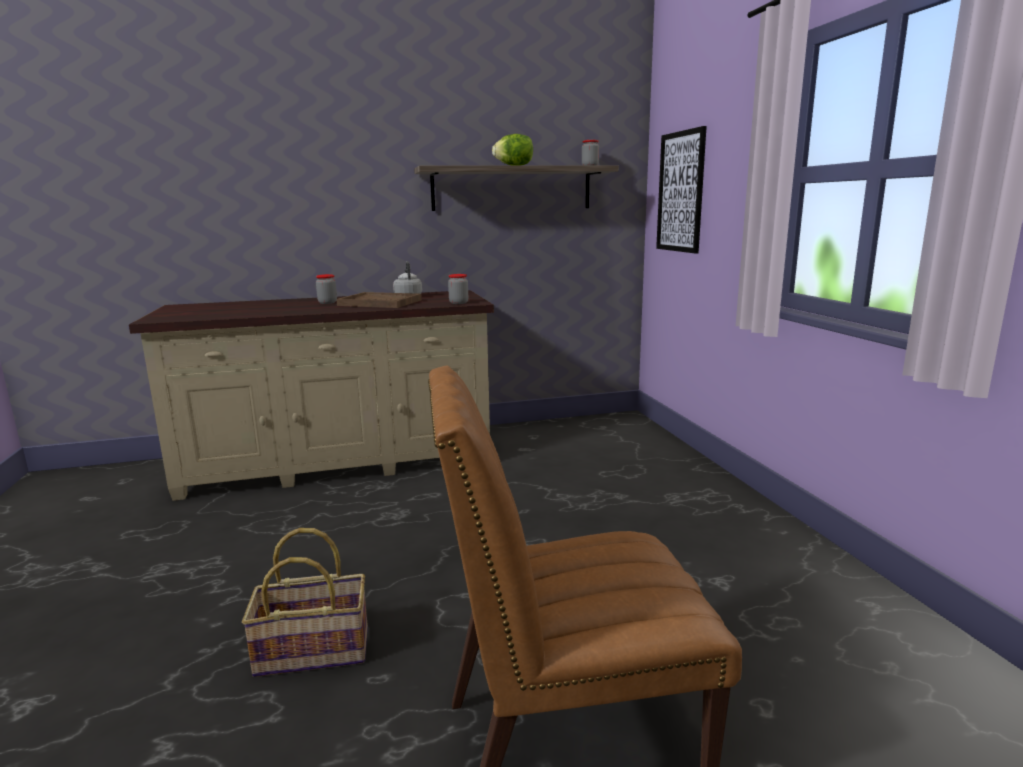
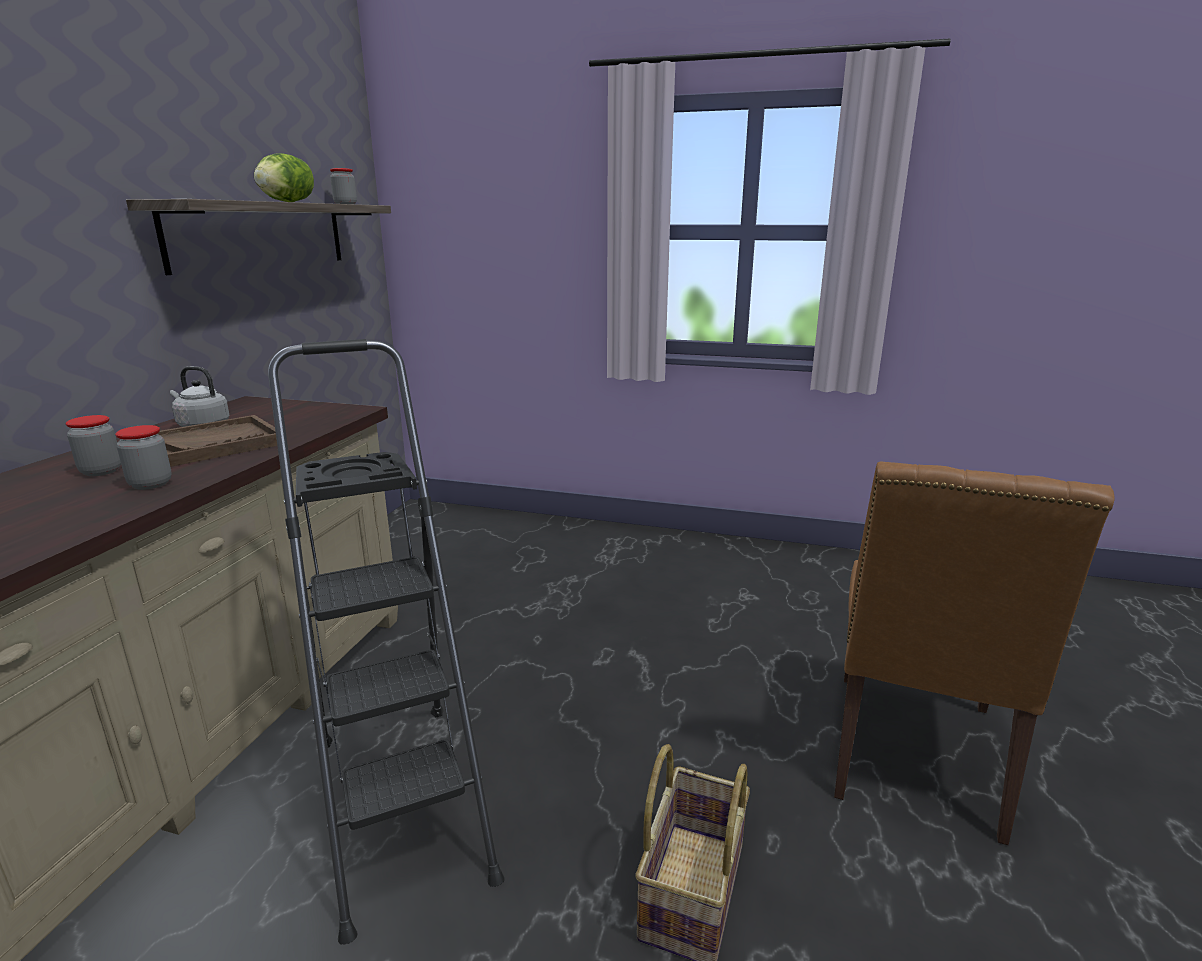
camera: 60 degrees left, 5 degrees up
(334, 527) = (400, 800): none -> step ladder
(458, 303) = (335, 415): jar -> jar (150, 484)
(680, 192) = (462, 240): picture -> none

